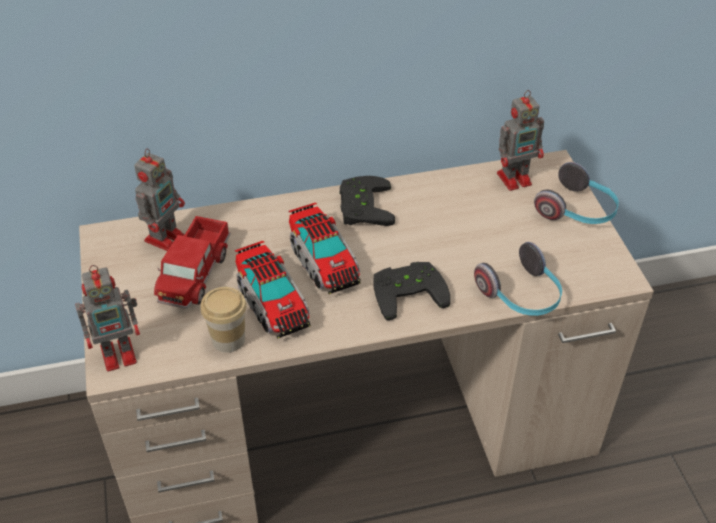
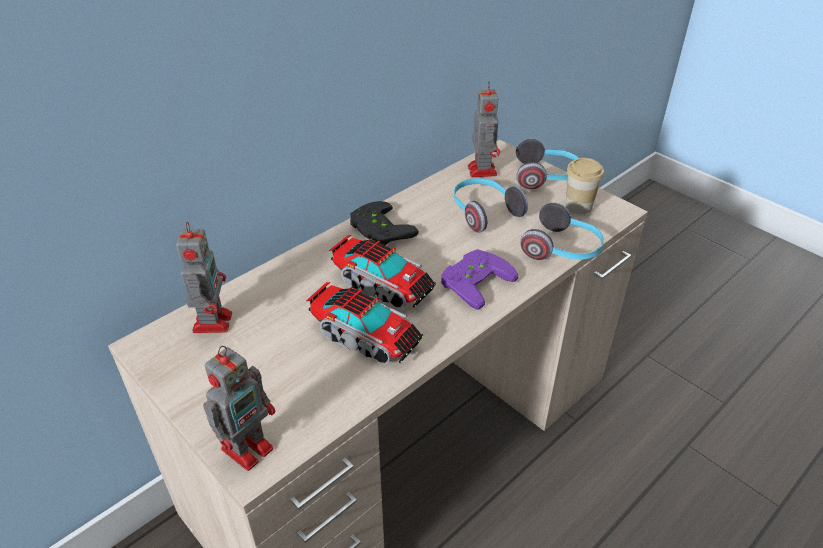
camera: 30 degrees left, 5 degrees down
(195, 273) = (269, 341): toy truck -> none
(228, 339) = (350, 385): cup -> cup (578, 206)
(407, 290) = (473, 280): black game controller -> purple game controller
(476, 225) = (483, 212): none -> headphones
(515, 178) = (482, 169): toy robot -> toy robot turned 45 degrees counterclockwise

